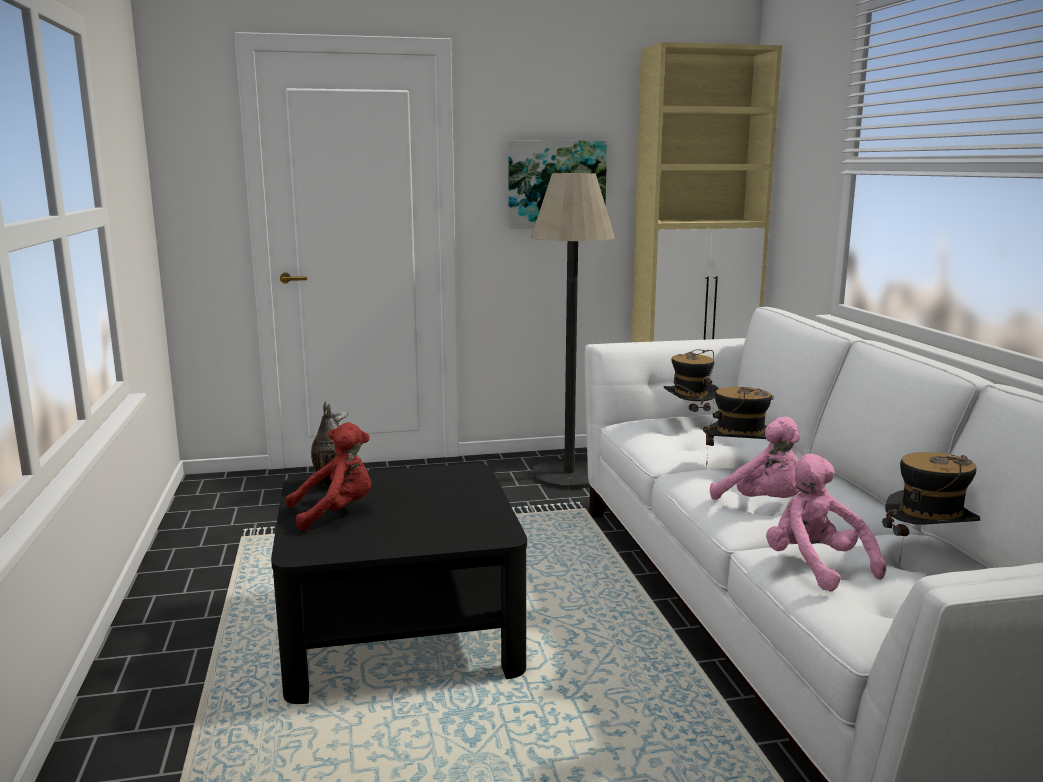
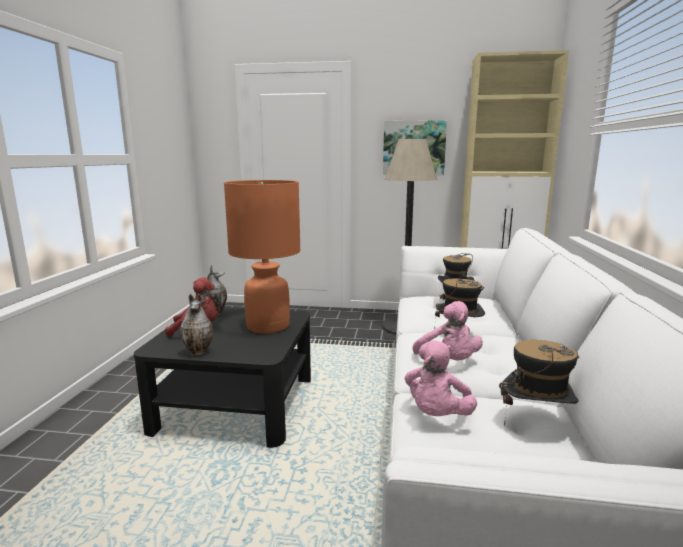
camera: 20 degrees right, 0 degrees up
(385, 545) = (199, 352): none -> vase
(447, 492) = (268, 326): none -> orange table lamp
(815, 566) = (436, 415): pink plush toy -> pink plush toy turned 150 degrees counterclockwise

